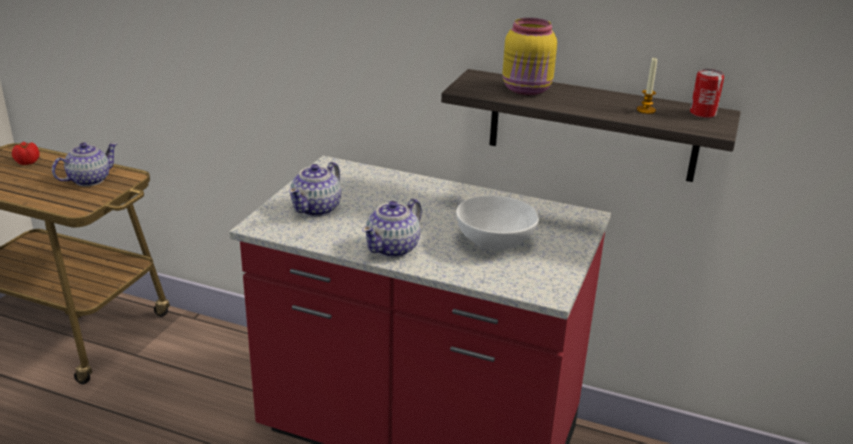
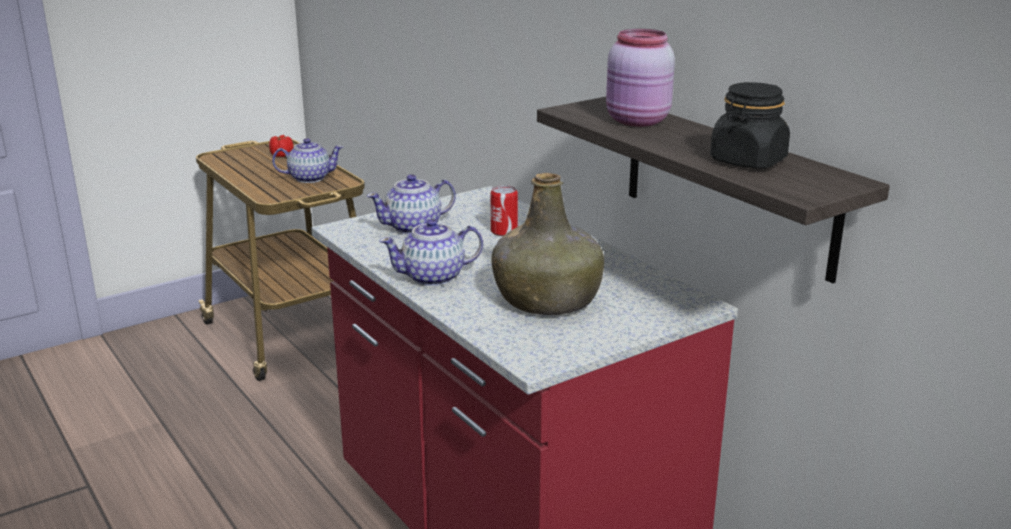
camera: 35 degrees right, 5 degrees down
(494, 242) = (547, 300): white bowl -> green bottle
(527, 90) = (637, 121): yellow jar -> pink jar
(646, 110) = (748, 161): candle -> black jar
(702, 113) = (822, 177): can -> can (504, 231)

